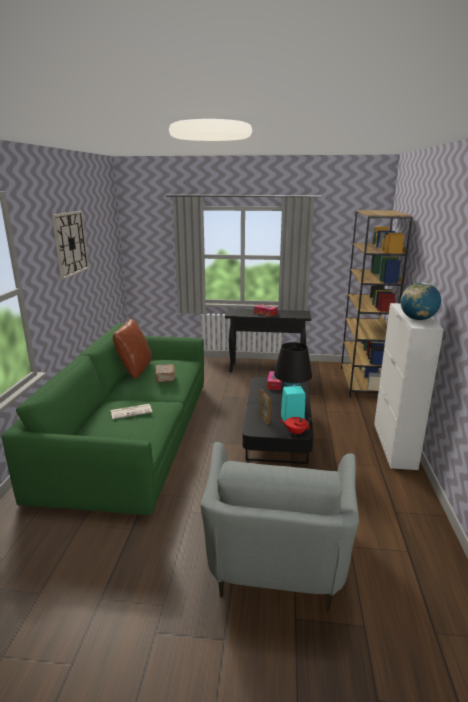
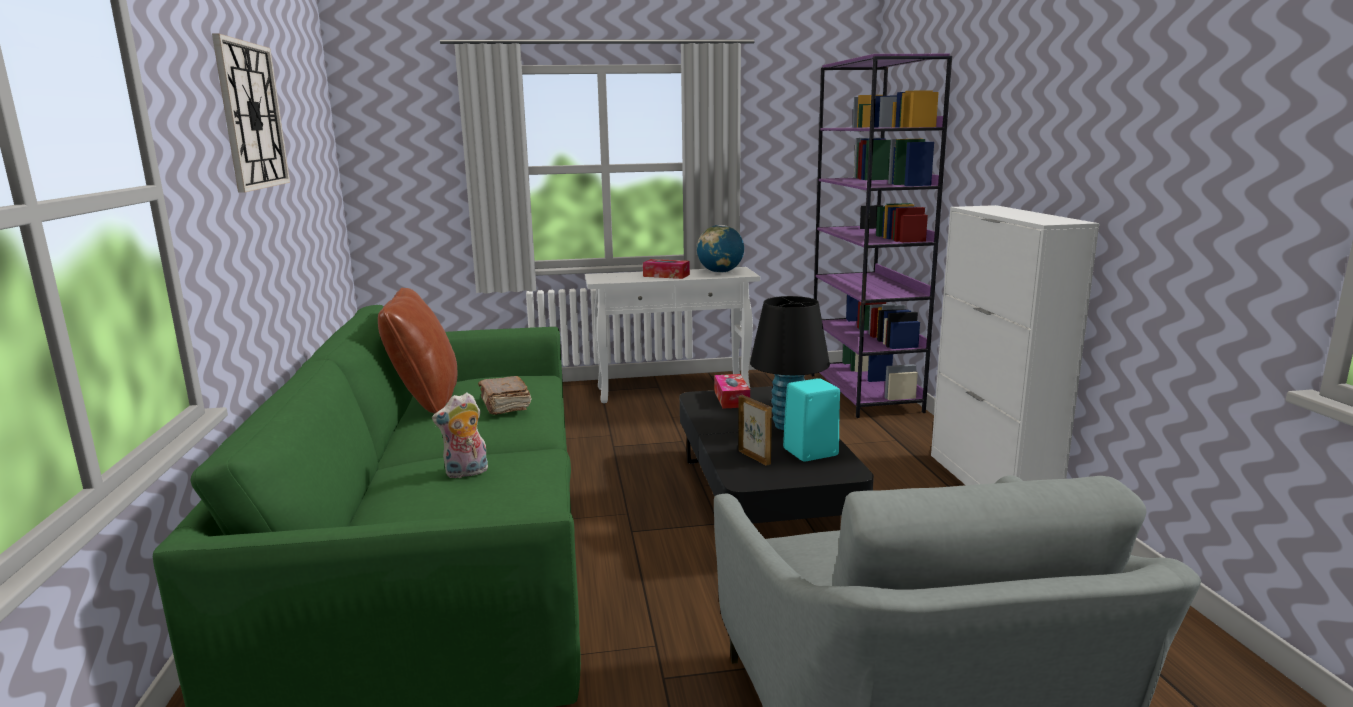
camera: 15 degrees left, 5 degrees down
(131, 411) = (466, 473): newspaper -> plush toy
(267, 368) = (674, 390): black console table -> white console table
(295, 432) = (834, 472): red teapot -> none
(362, 382) = (865, 393): brown bookcase -> purple bookcase
(417, 319) = (1034, 217): globe -> globe (720, 272)

